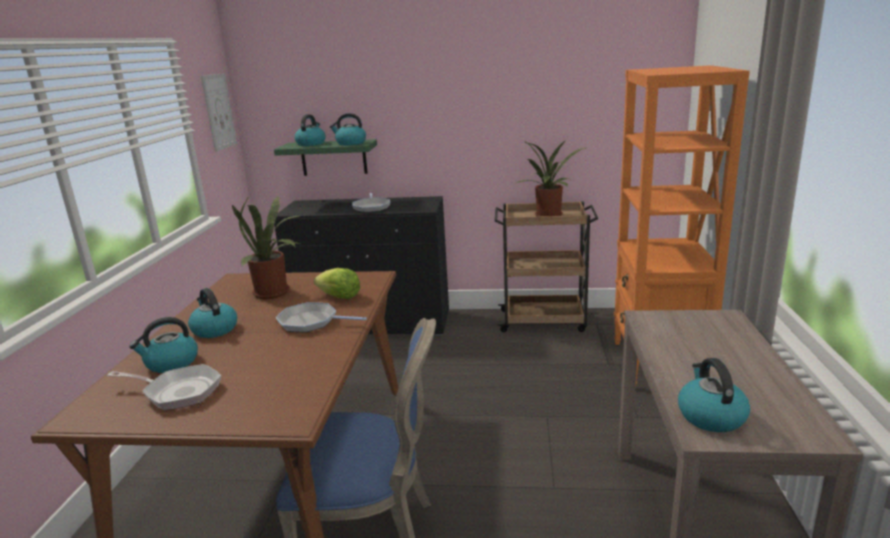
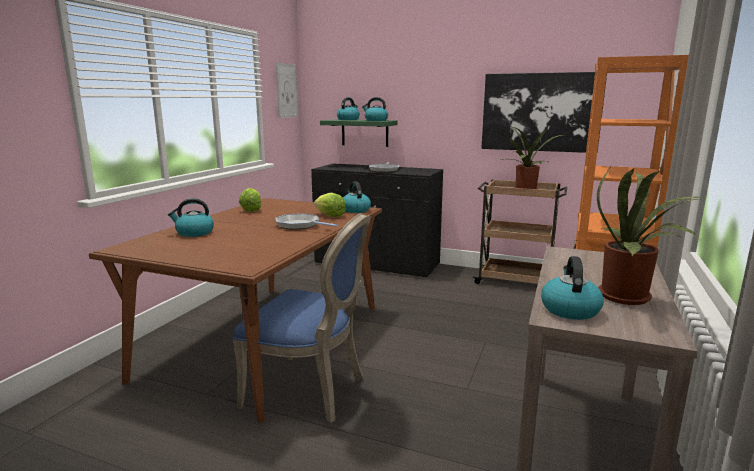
camera: 15 degrees right, 5 degrees down
(178, 392) = (187, 245): frying pan -> none
(214, 329) = (234, 221): kettle -> kettle (355, 210)
(224, 302) = (251, 210): none -> lettuce
(275, 293) = (288, 210): potted plant -> potted plant (630, 298)
(554, 119) = (540, 112): none -> picture

